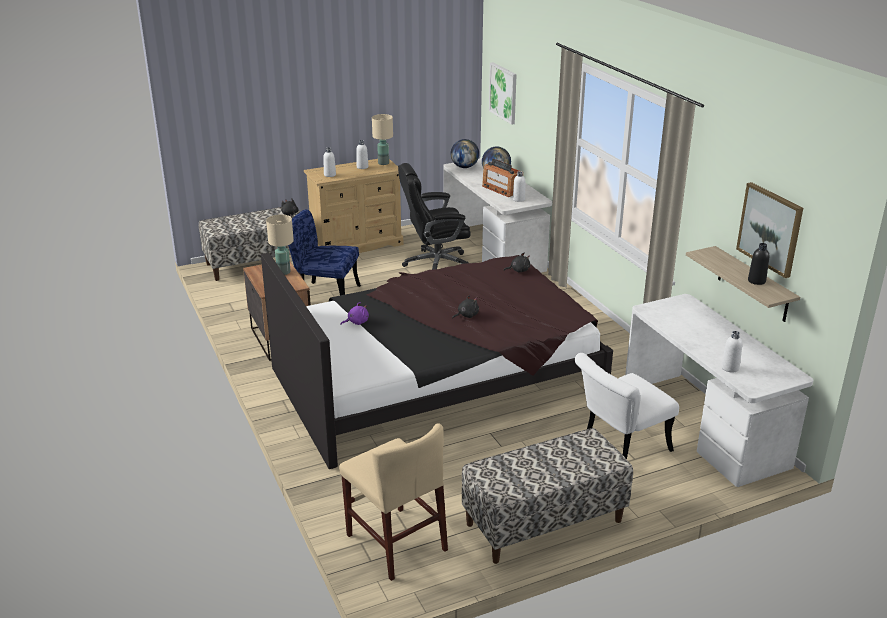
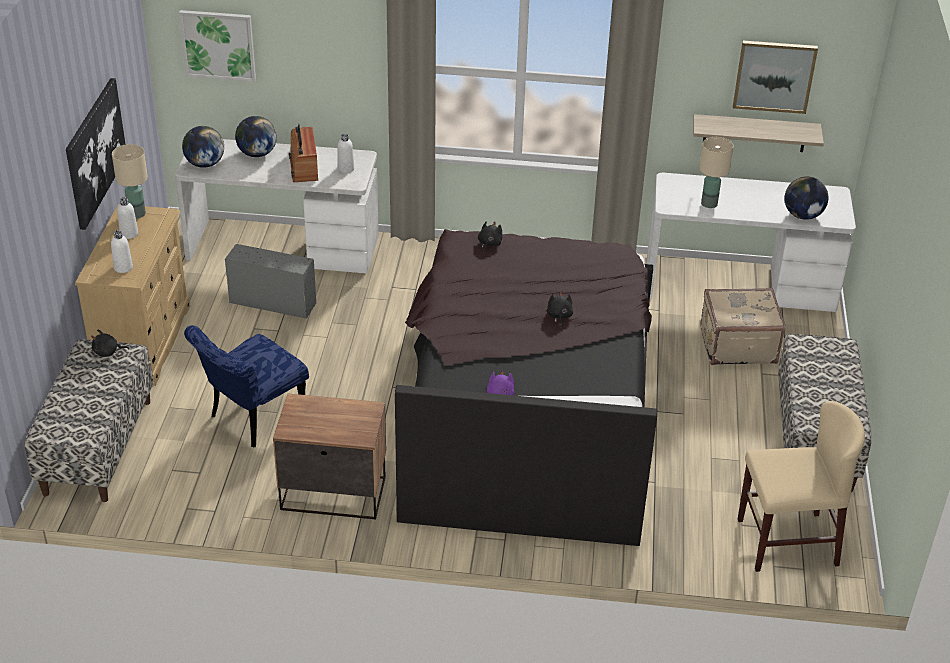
camera: 60 degrees left, 10 degrees up
(284, 272) = (322, 408): beige table lamp -> beige table lamp (709, 203)
(369, 110) = (95, 152): none -> picture
(435, 264) = (271, 302): black office chair -> grey storage box
(502, 189) = (304, 167): radio -> radio turned 90 degrees clockwise
(619, 447) = (737, 345): white chair -> beige suitcase
(730, 368) = (803, 215): white bottle -> globe
(756, 281) = (778, 128): black bottle -> none

